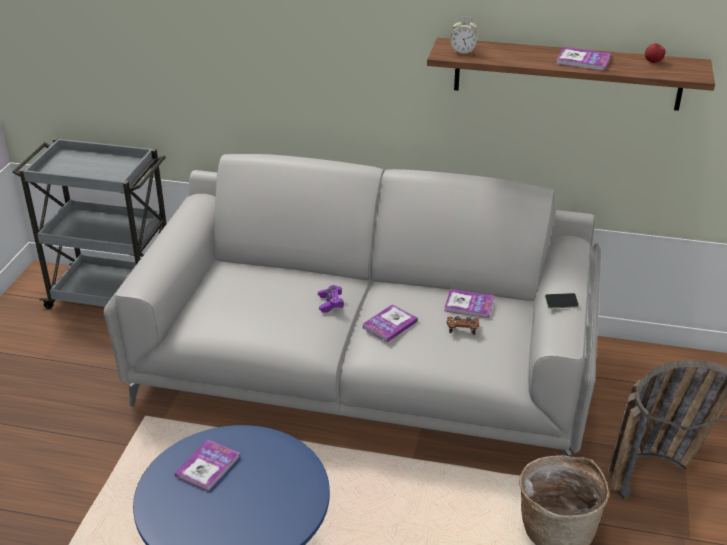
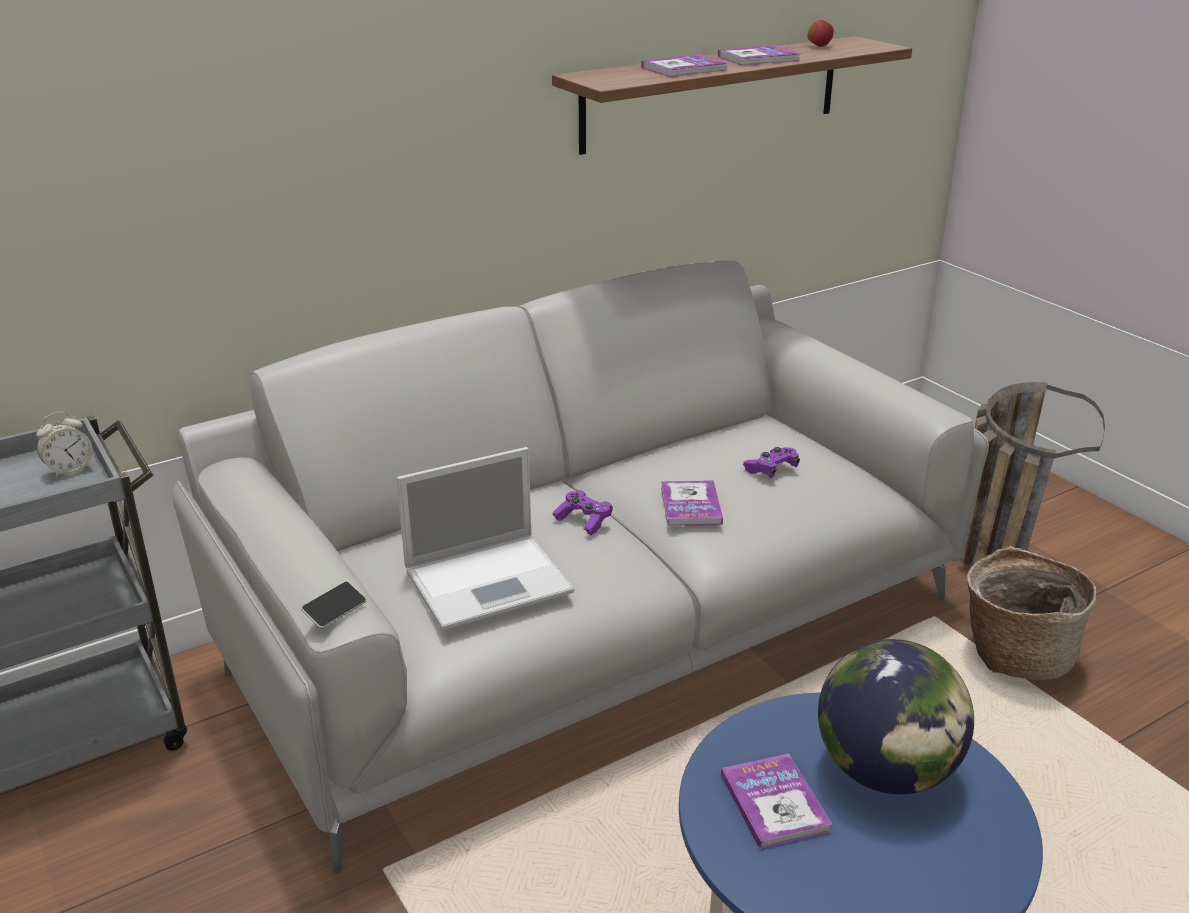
camera: 45 degrees left, 5 degrees down
(249, 308) = (491, 580): none -> laptop
(267, 489) = (886, 772): none -> globe
(462, 329) = (771, 470): brown game controller -> purple game controller
(463, 52) = (622, 78): alarm clock -> alarm clock (69, 470)
(469, 305) = (732, 443): book -> book (684, 68)
(561, 304) = (872, 379): phone -> phone (335, 612)

